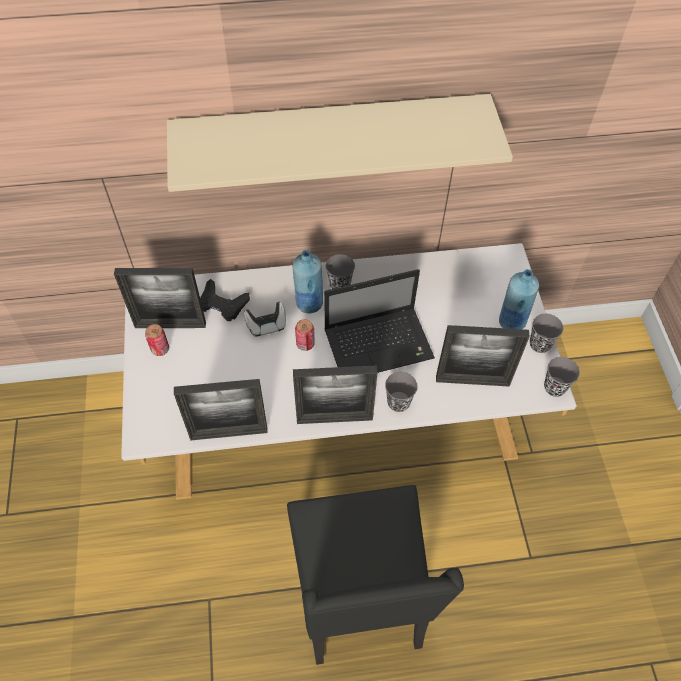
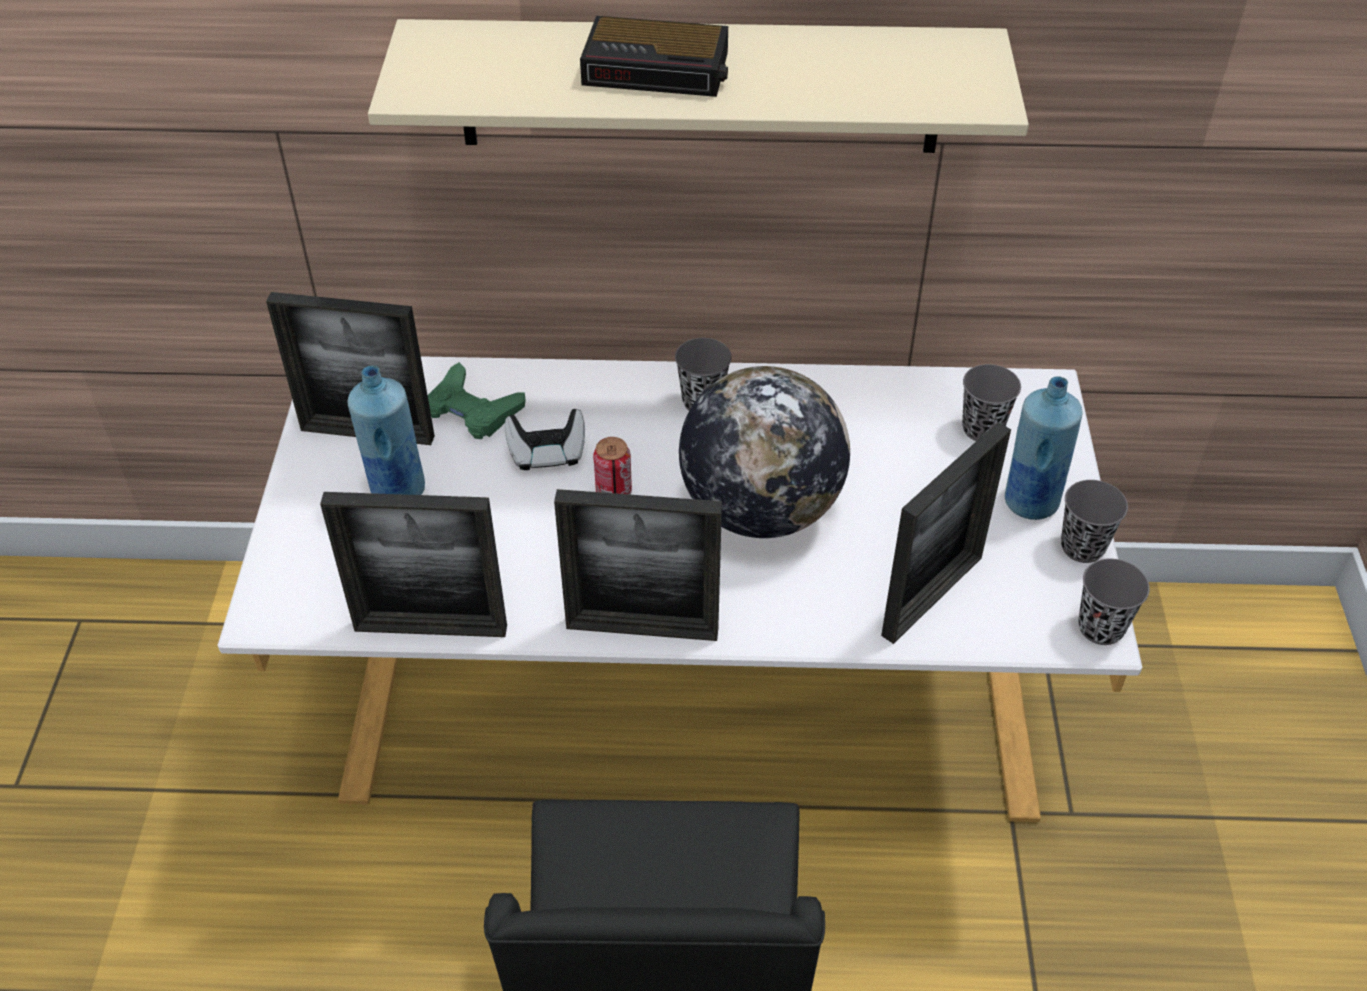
camera: 10 degrees right, 10 degrees down
(160, 349) = (338, 471): can -> none
(222, 304) = (472, 409): black game controller -> green game controller
(309, 303) = (636, 426): blue bottle -> blue bottle (397, 490)
(316, 140) = (659, 68): none -> alarm clock
(380, 344) = (760, 509): laptop -> globe
(398, 402) = (775, 616): grey cup -> grey cup (982, 429)
(472, 381) = (932, 596): picture frame -> picture frame turned 60 degrees counterclockwise

